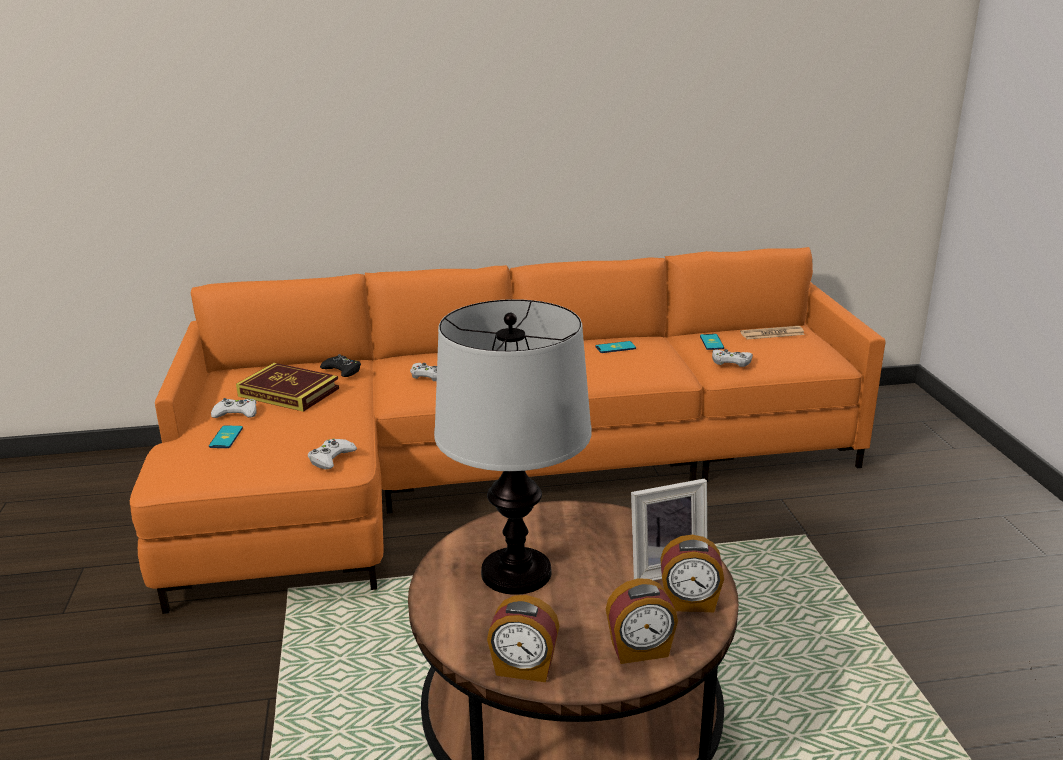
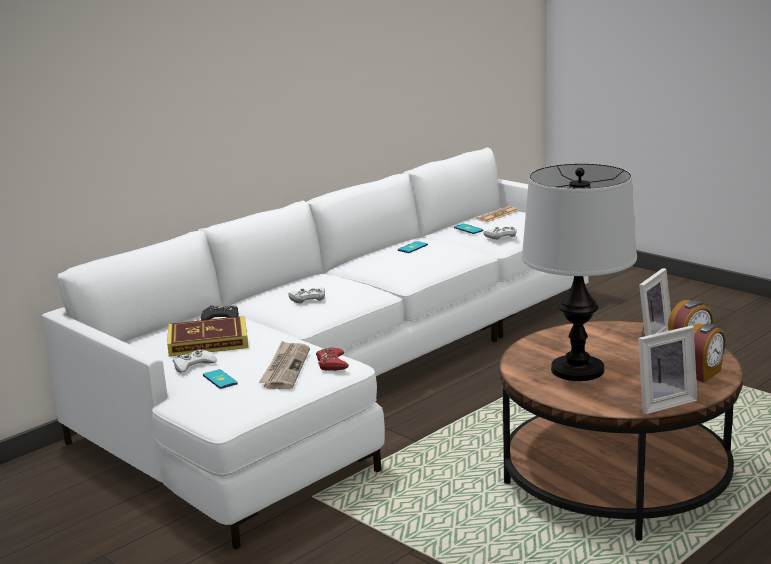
camera: 35 degrees left, 5 degrees down
(289, 447) = (285, 368): none -> newspaper
(331, 458) = (332, 363): white game controller -> red game controller
(494, 472) = (347, 380): orange sofa -> white sofa
(524, 668) = (663, 402): alarm clock -> picture frame

